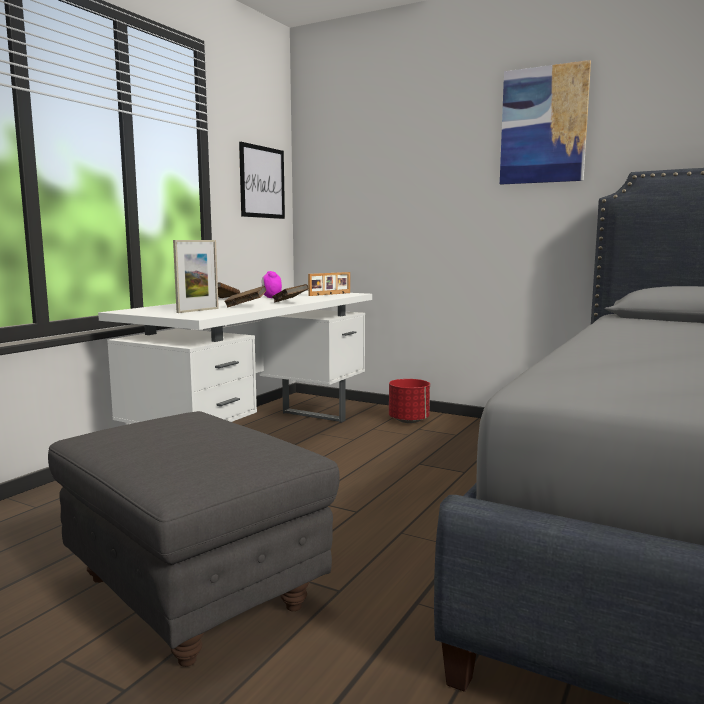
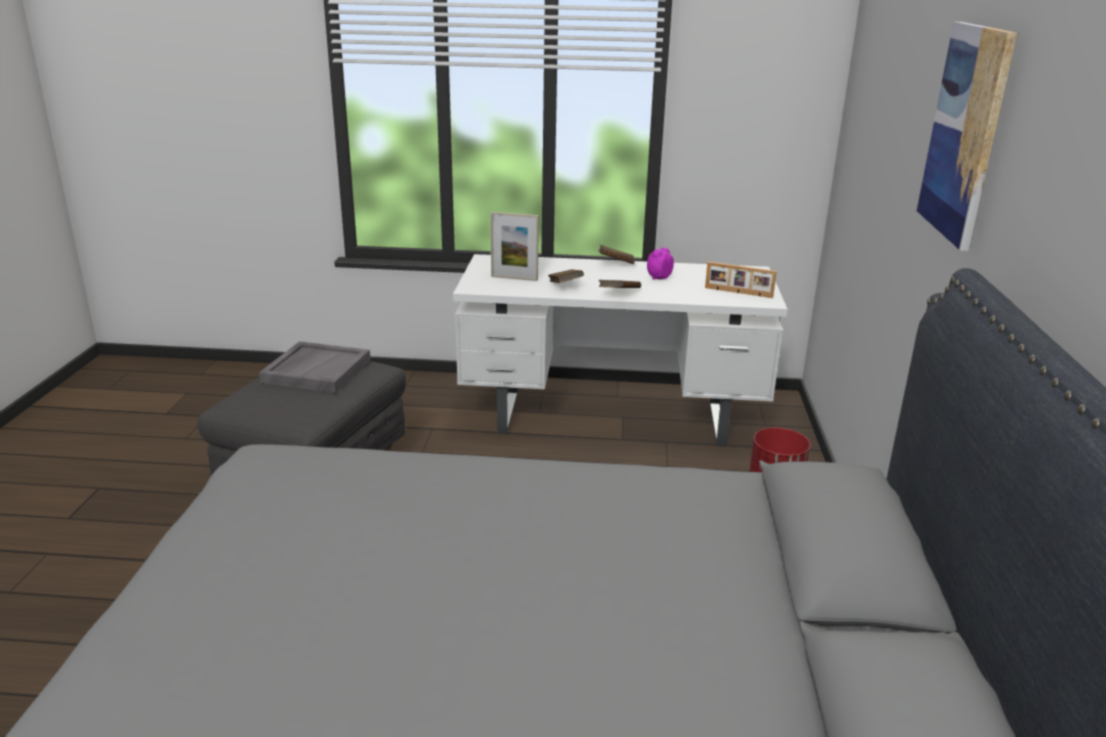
camera: 65 degrees right, 15 degrees up
(156, 433) = (316, 370): none -> grey tray
(262, 182) = (767, 122): picture -> none

